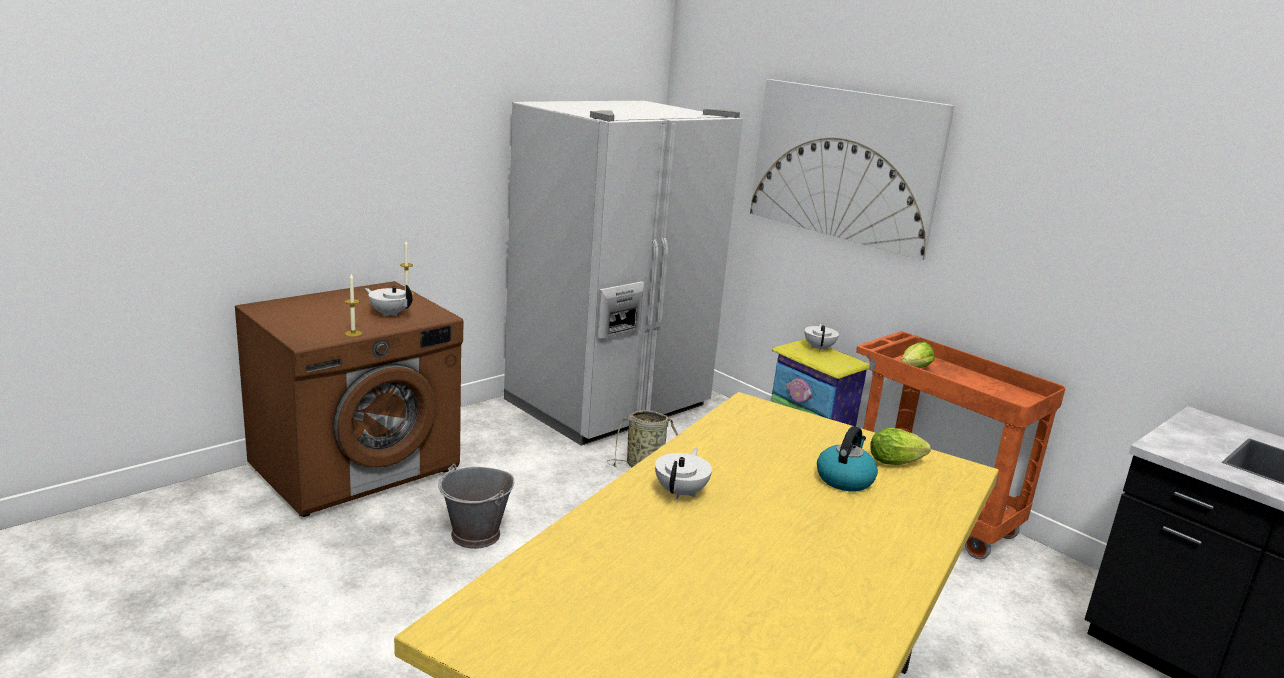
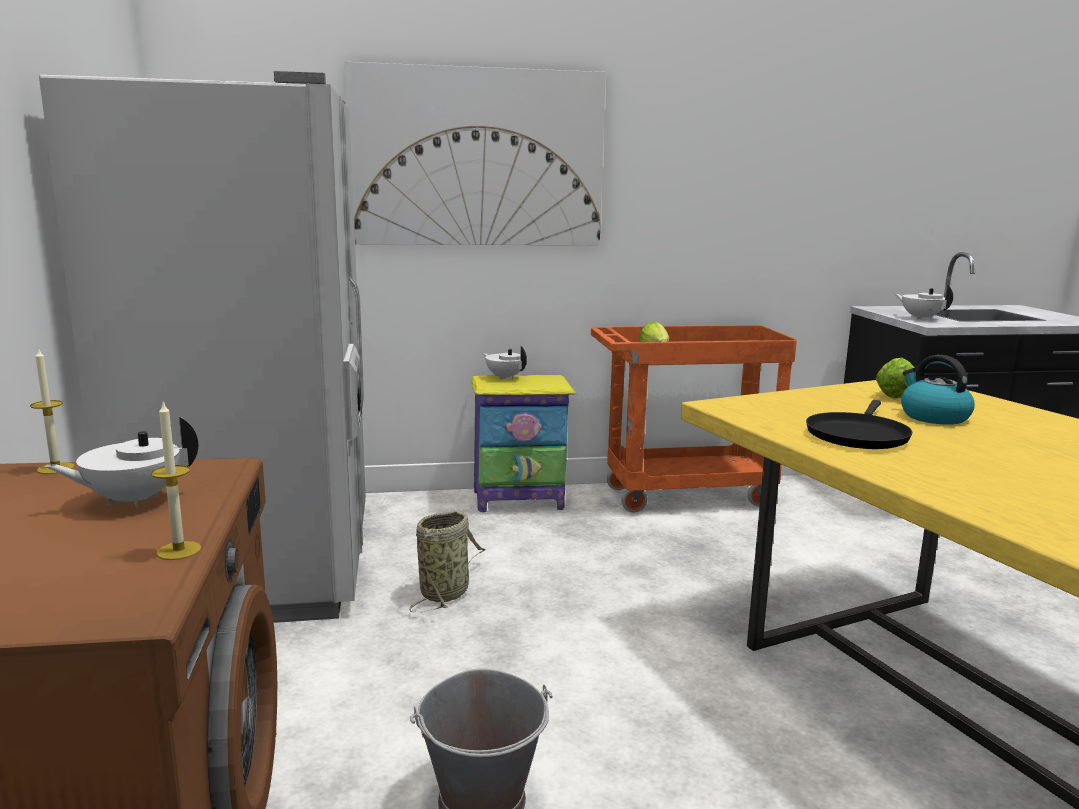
camera: 55 degrees left, 5 degrees down
(681, 492) = (969, 480): white teapot -> white teapot (920, 318)
(741, 452) = (857, 435): none -> black frying pan

